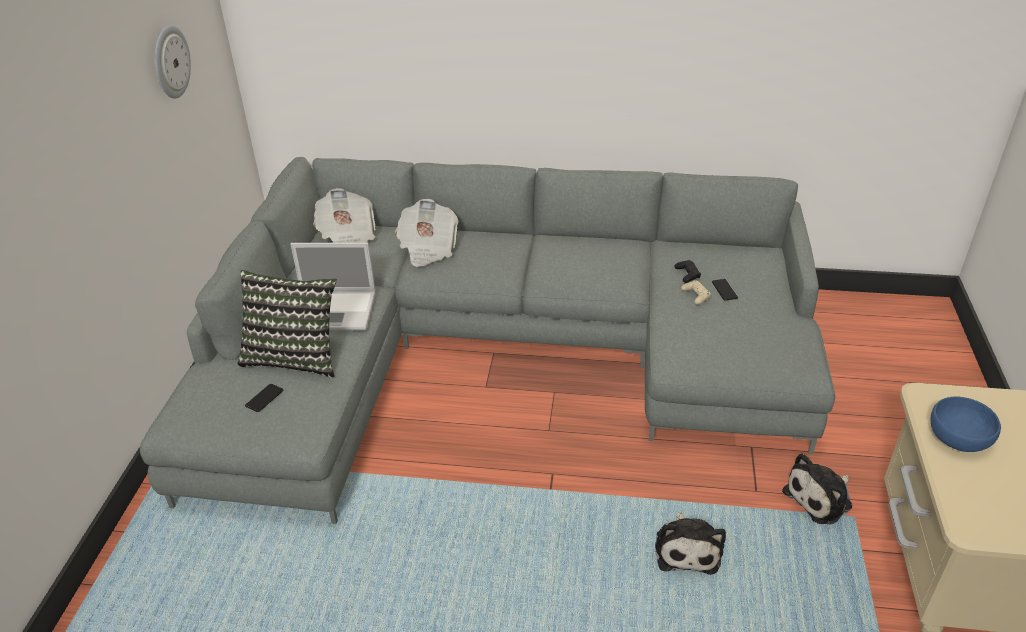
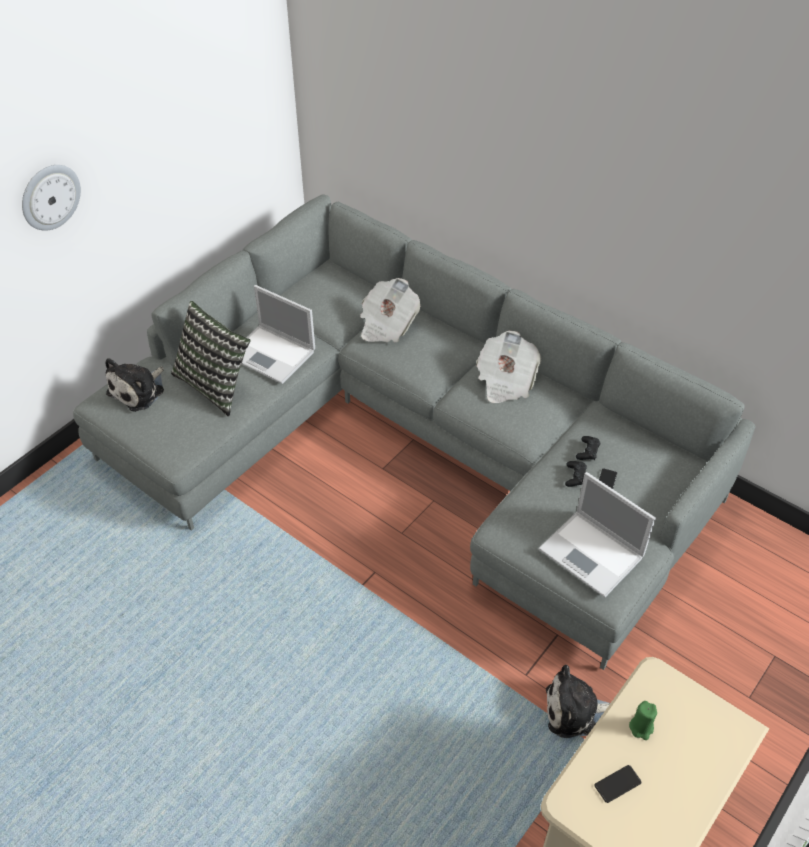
camera: 30 degrees right, 10 degrees up
(170, 62) = (206, 98): wall clock -> wall clock (50, 197)
(264, 398) = (170, 411): phone -> phone (617, 784)
(347, 235) = (333, 284): newspaper -> newspaper (505, 381)
(687, 548) = (426, 690): plush toy -> plush toy (139, 390)
(696, 295) = (575, 476): beige game controller -> black game controller
(766, 344) = (592, 554): none -> laptop
(957, 437) = (641, 727): blue bowl -> green candle

